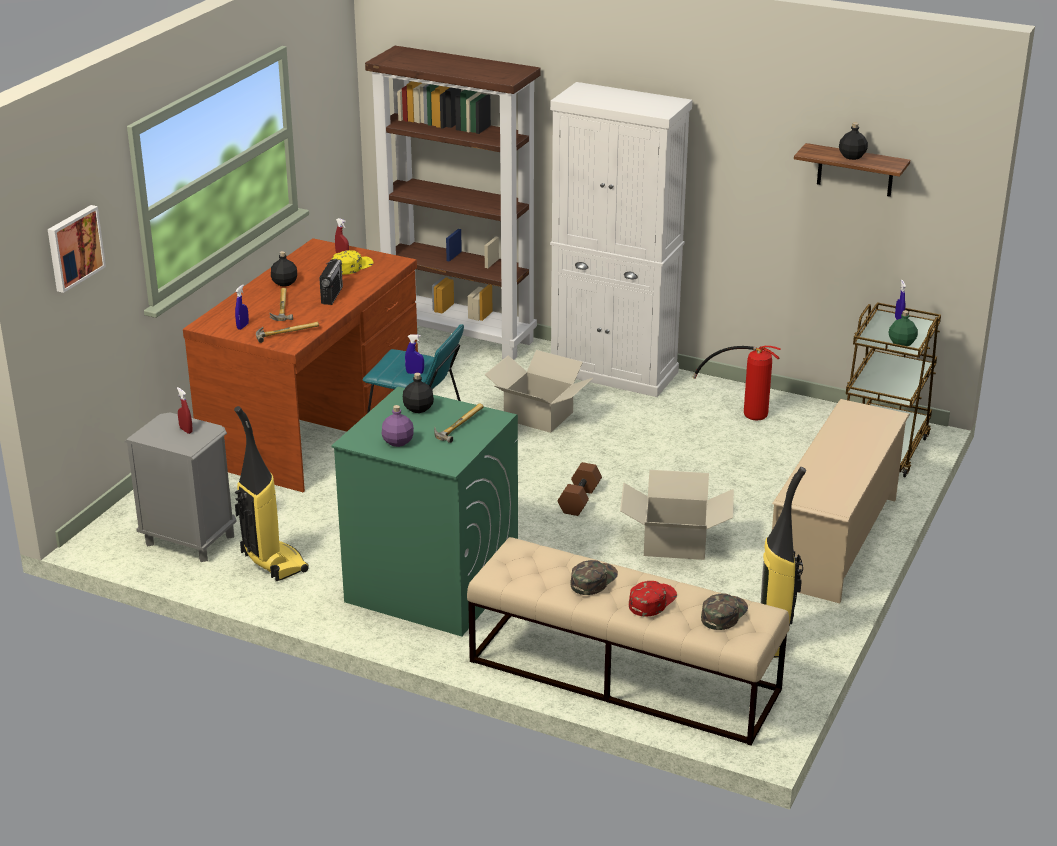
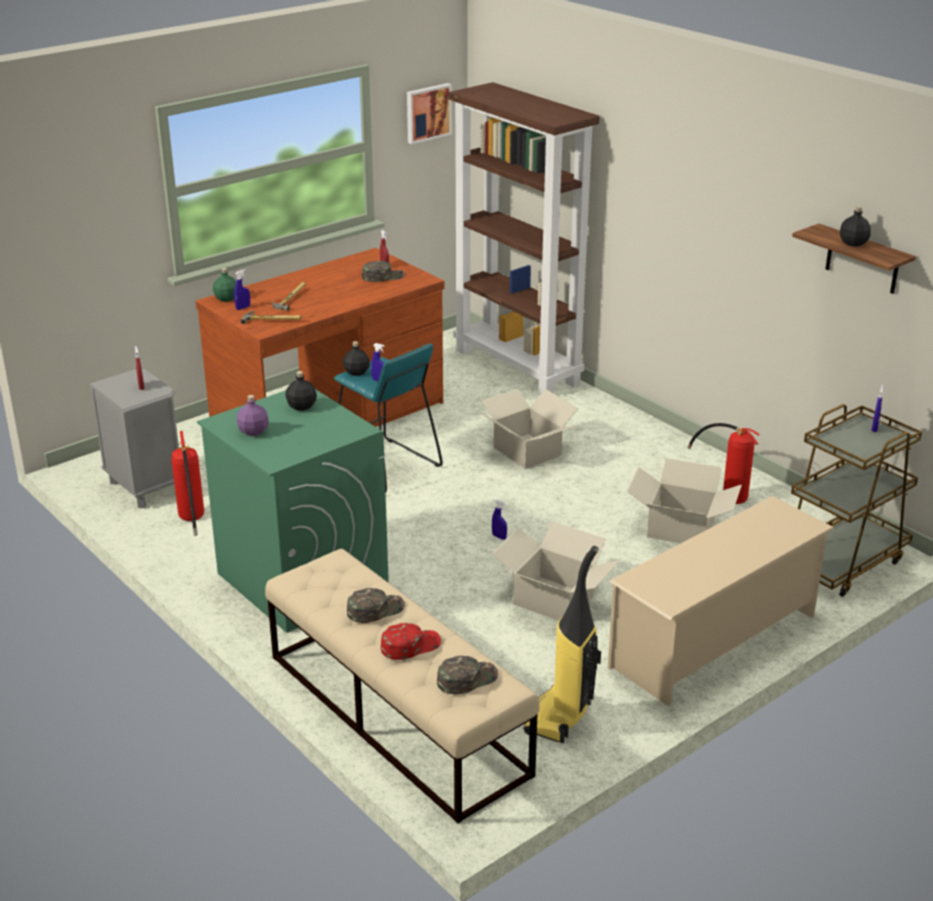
camera: 25 degrees right, 0 degrees up
(74, 247) = (78, 205): picture -> picture (427, 112)
(272, 562) = (192, 523): vacuum cleaner -> fire extinguisher
(284, 283) = (313, 279): black bottle -> black bottle (356, 372)
(332, 295) = (341, 297): radio -> none
(351, 266) = (383, 276): yellow cap -> green cap
(457, 425) = (319, 428): hammer -> none
(580, 500) = (499, 537): brown dumbbell -> blue spray bottle
(614, 372) = (630, 428): white cabinet -> none
(732, 454) = (680, 529): none -> cardboard box
(902, 343) = (857, 452): green bottle -> green bottle (226, 299)

